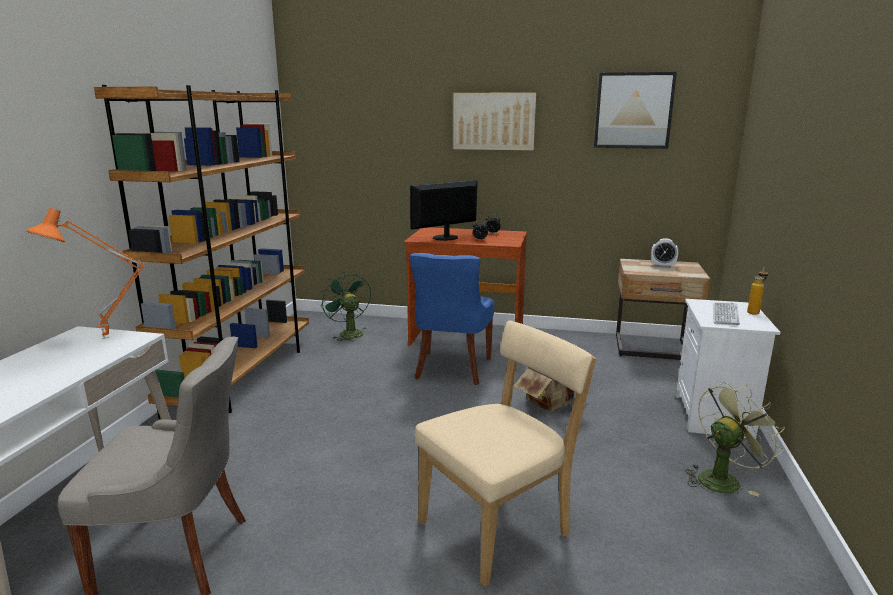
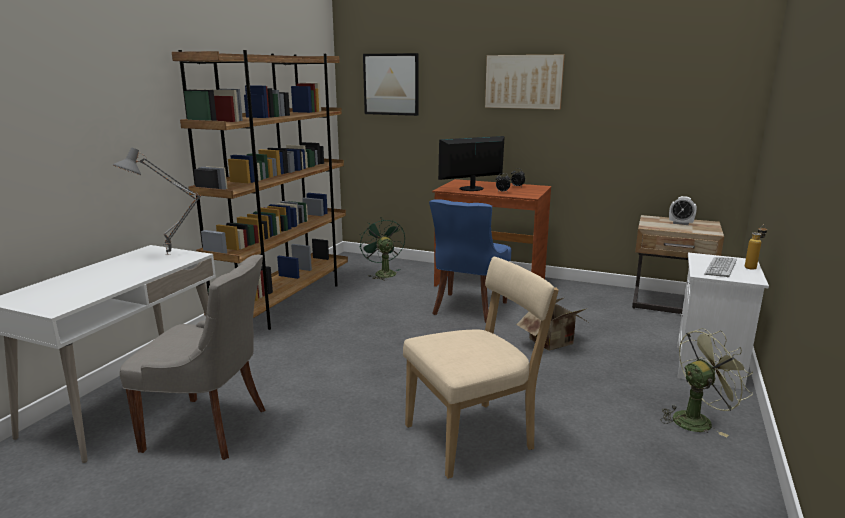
camera: 10 degrees right, 0 degrees up
(105, 339) = (168, 255): orange table lamp -> grey table lamp
(633, 110) = (658, 72): picture -> picture (391, 84)

